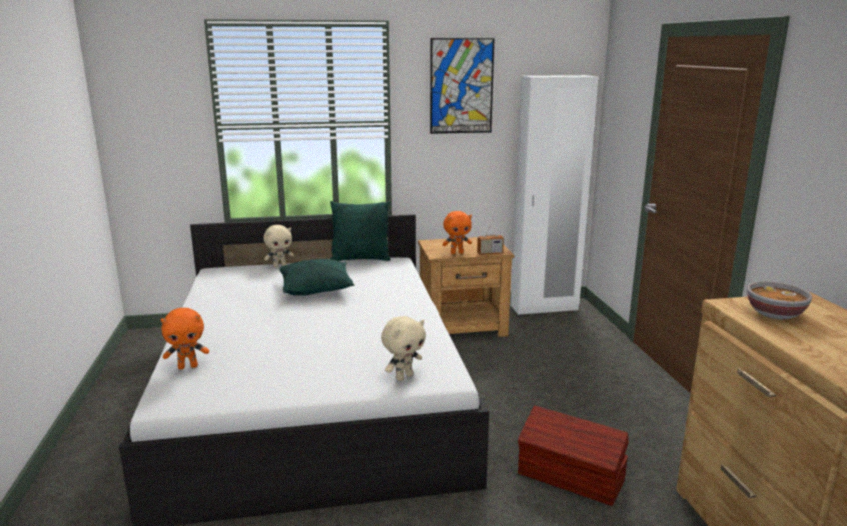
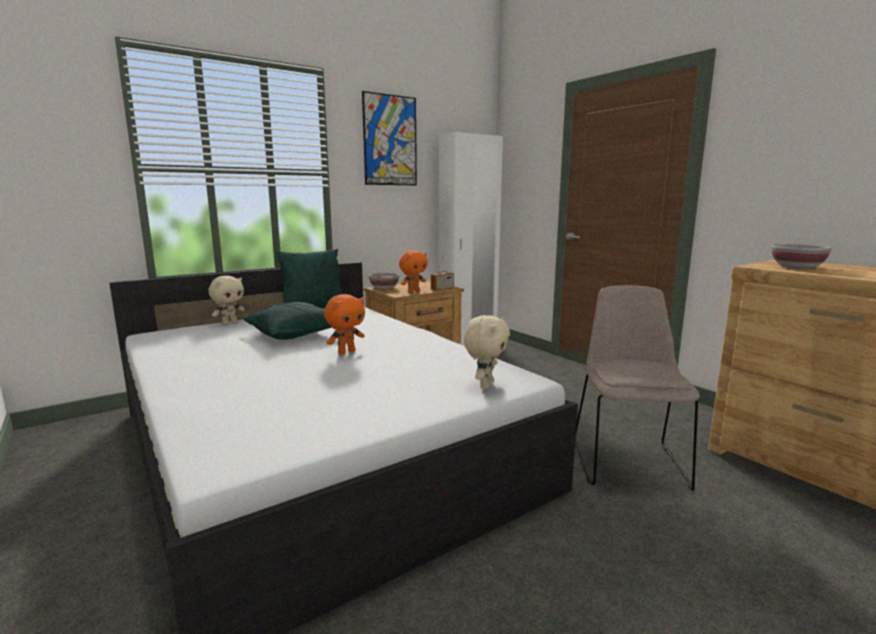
camera: 25 degrees left, 5 degrees down
(188, 366) = (212, 422): orange plush toy -> orange plush toy (346, 352)
(436, 243) = (384, 288): none -> bowl
(571, 478) = (627, 462): brown storage box -> beige chair

